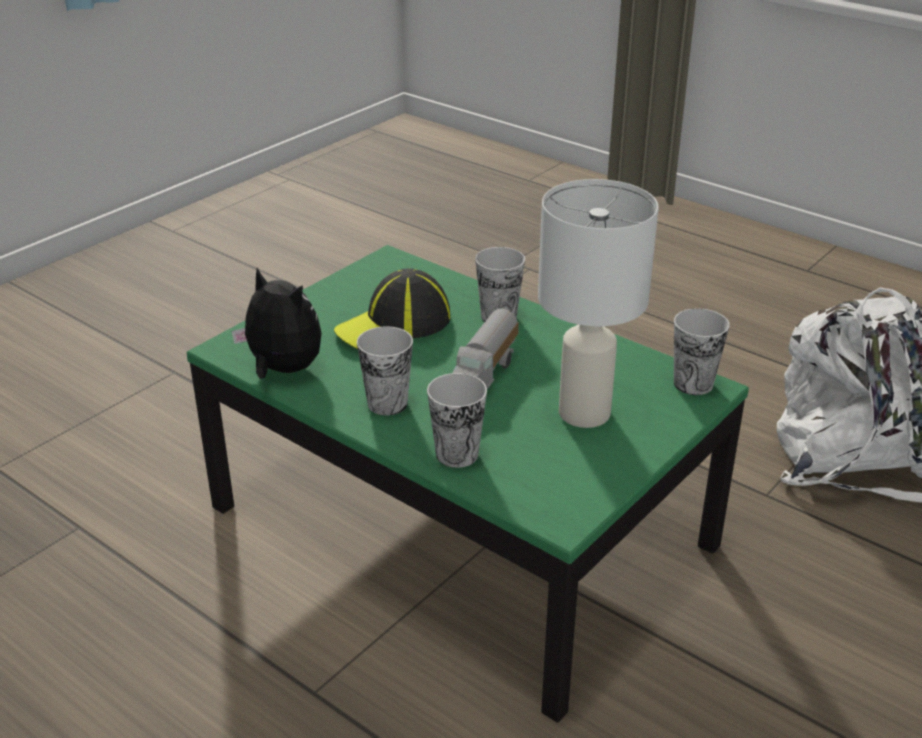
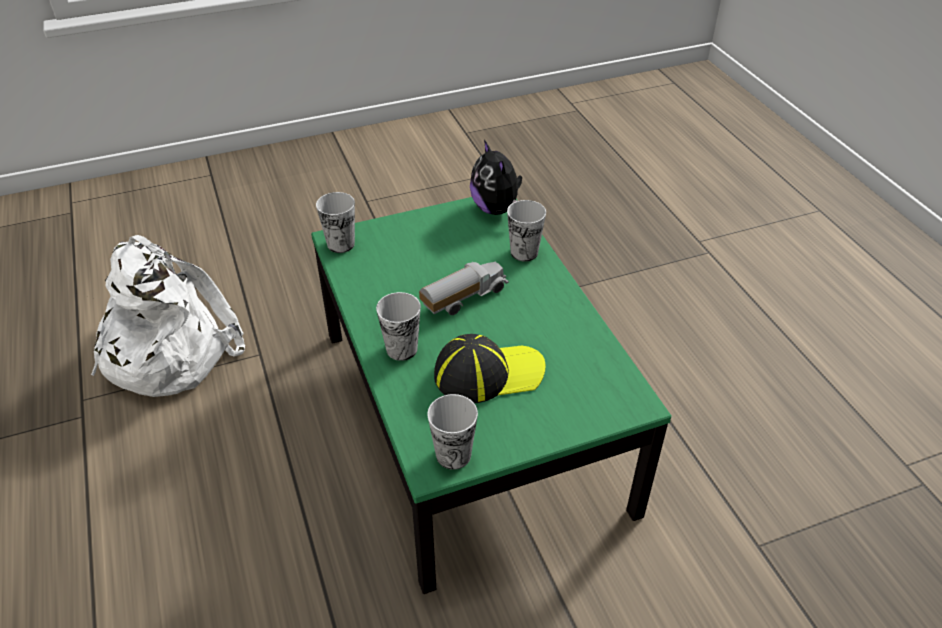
camera: 150 degrees left, 10 degrees up
(282, 370) = (600, 361): plush toy -> plush toy (496, 209)
(387, 403) = (542, 302): cup -> cup (453, 455)
(583, 412) = (426, 251): white table lamp -> none

